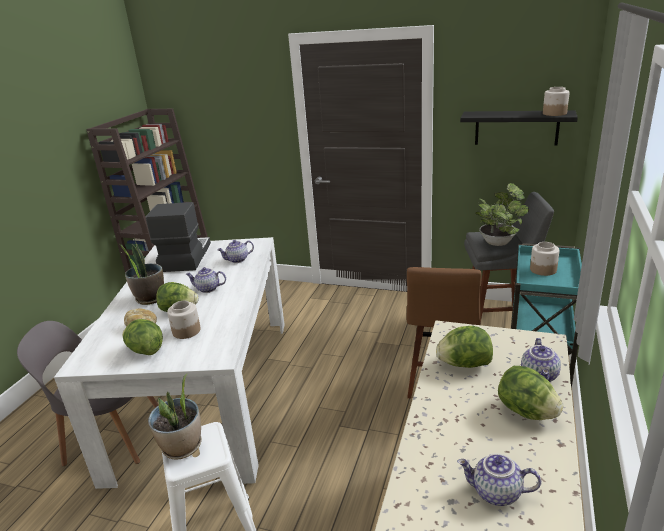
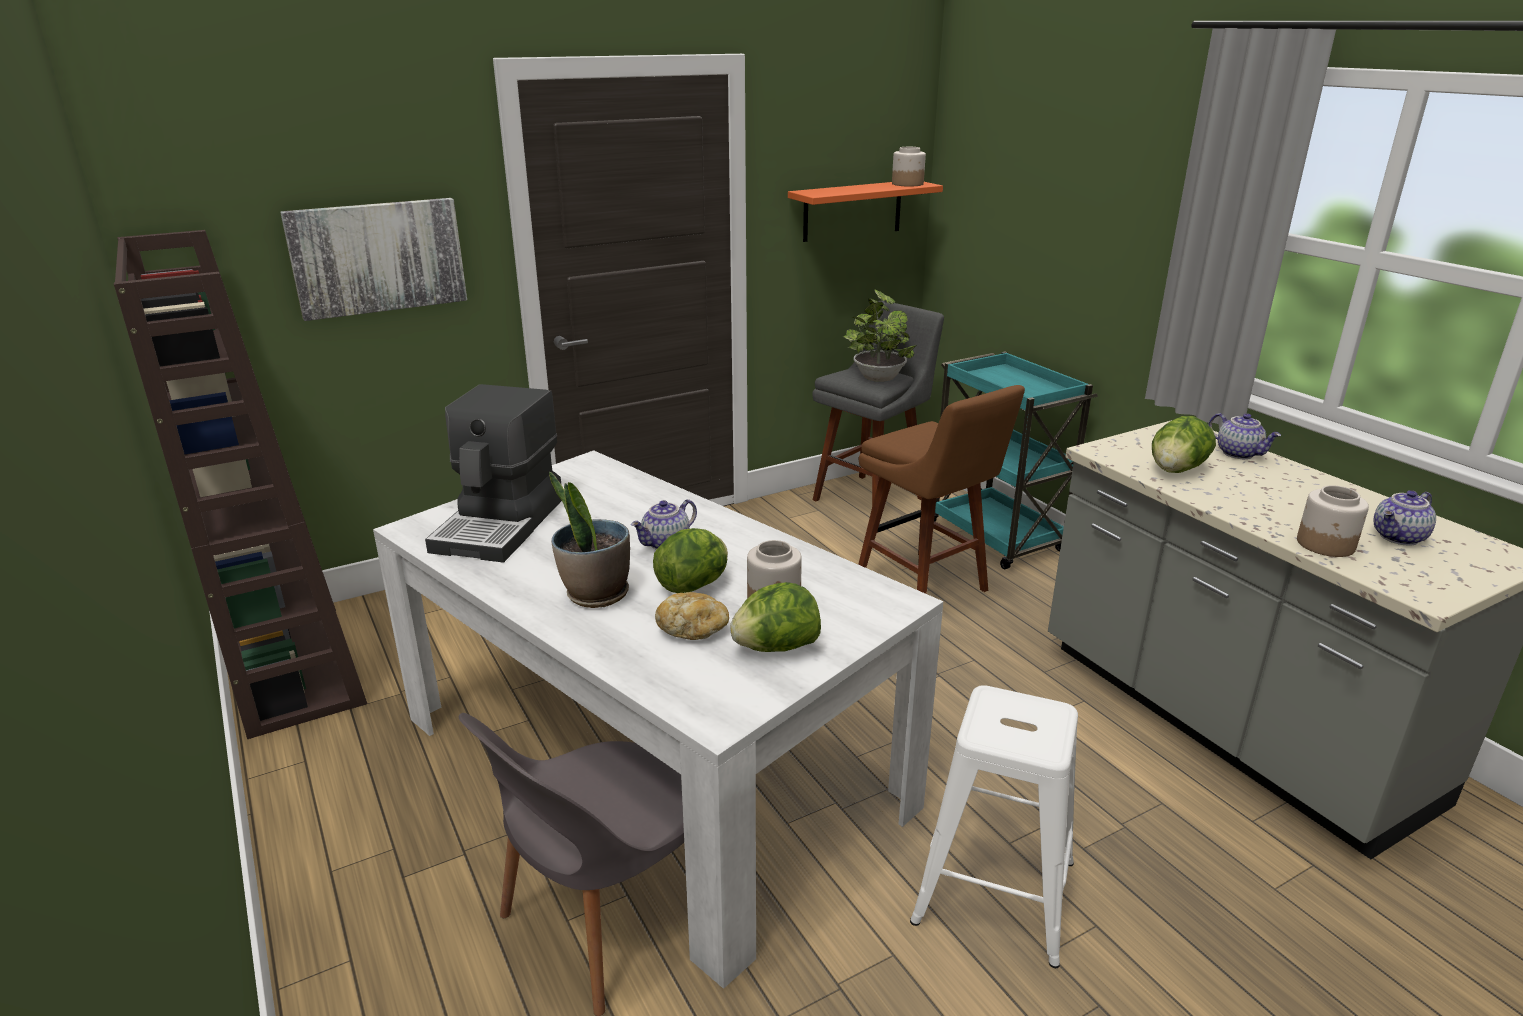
camera: 50 degrees left, 0 degrees up
(182, 447) = (1005, 731): potted plant -> none
(184, 257) = (501, 524): coffee machine -> coffee machine turned 120 degrees counterclockwise
(237, 126) = (378, 257): none -> picture
(237, 260) = (614, 495): teapot -> none
(516, 128) = (852, 210): black shelf -> orange shelf
(526, 412) = (1290, 480): lettuce -> none
(543, 270) = (1007, 383): jar -> jar (1326, 545)

